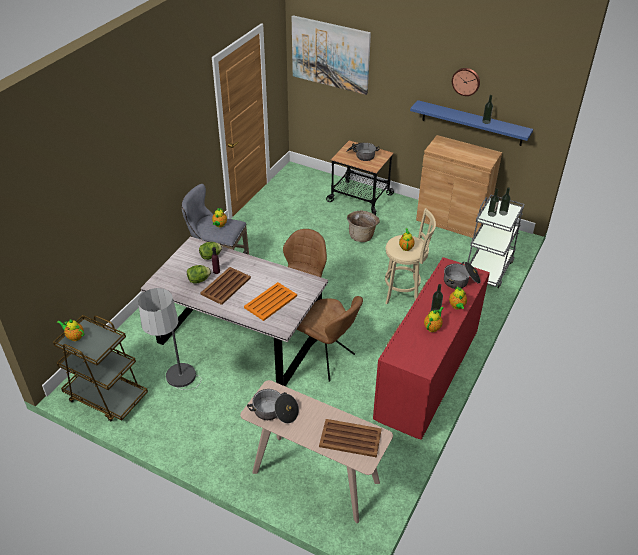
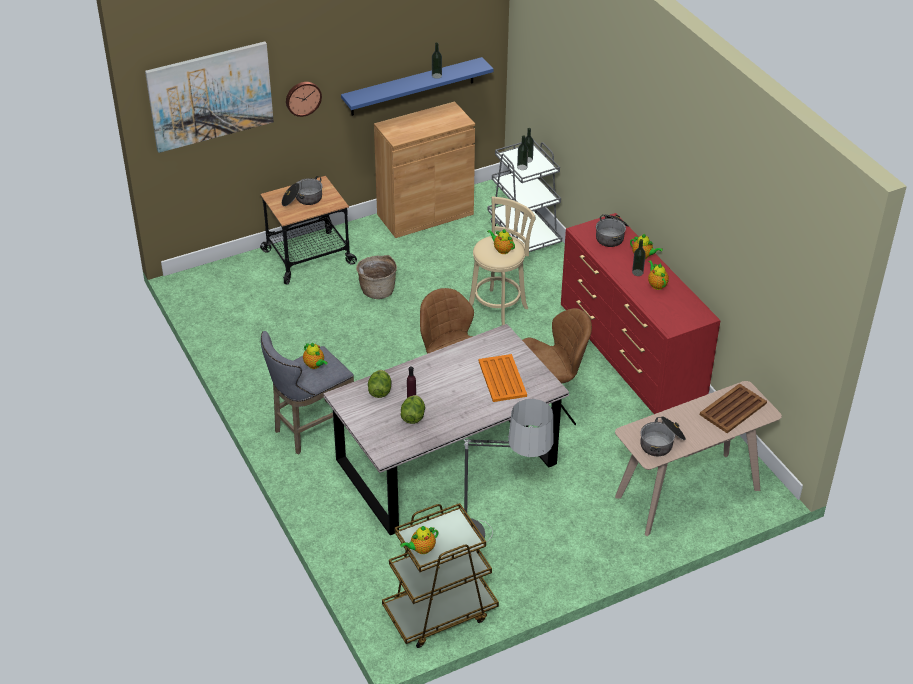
camera: 55 degrees left, 0 degrees up
(225, 286) = (444, 401): brown tray -> none
(466, 81) = (397, 42): wall clock -> wall clock (303, 98)

